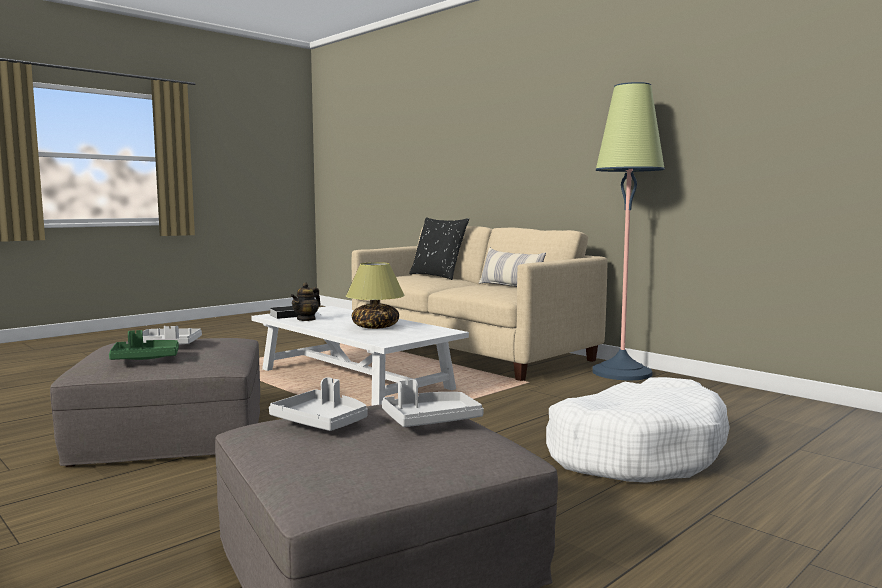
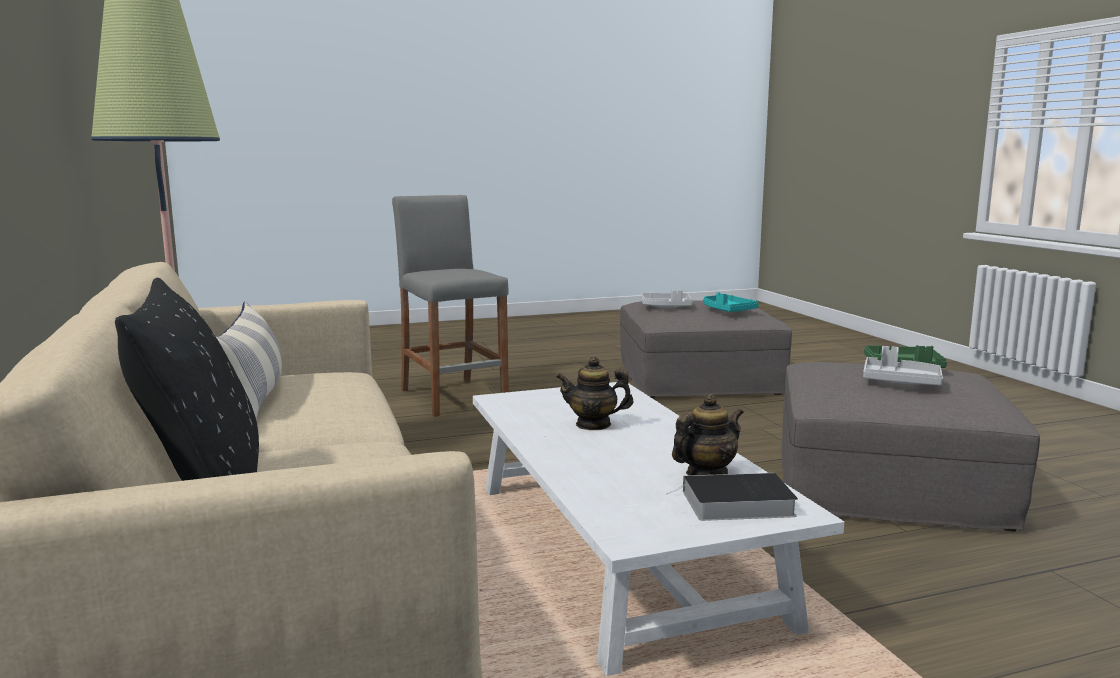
camera: 155 degrees left, 5 degrees up
(322, 422) = (727, 310): grey tray -> turquoise tray
(375, 327) = (593, 425): table lamp -> teapot
(635, 452) = (453, 397): white dog bed -> grey stool

